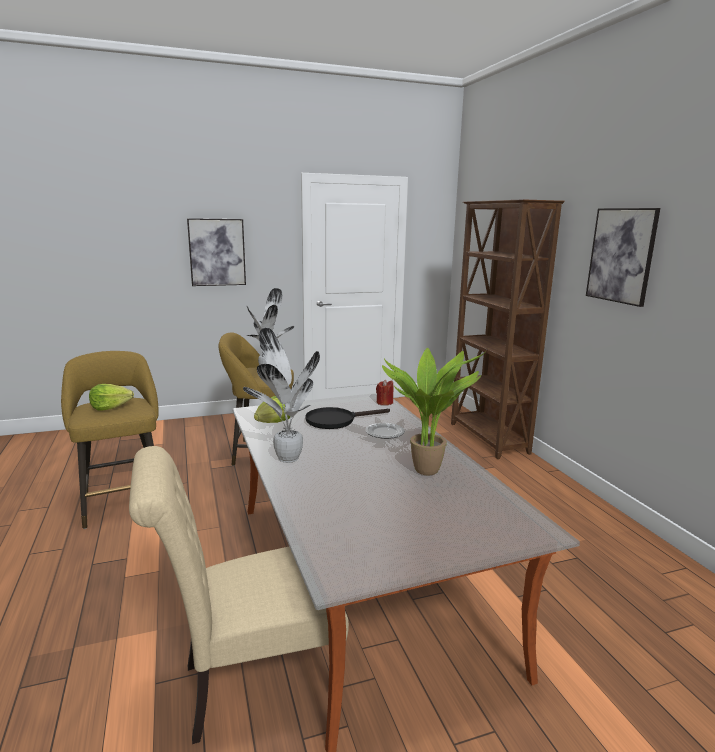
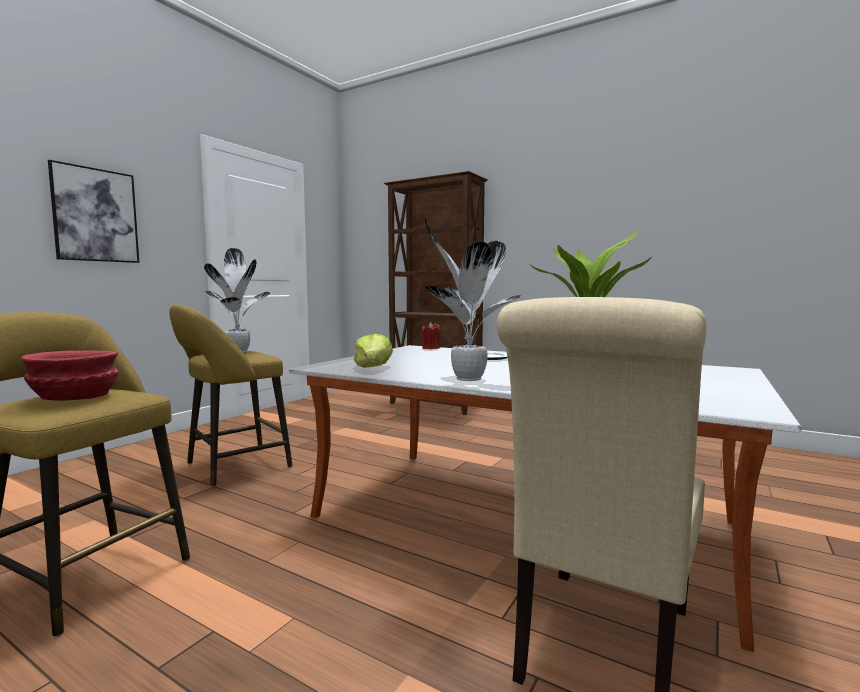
camera: 40 degrees left, 10 degrees down
(110, 407) = (74, 397): lettuce -> red bowl
(337, 420) = (427, 359): black frying pan -> none
(621, 255) = (553, 215): picture -> none

